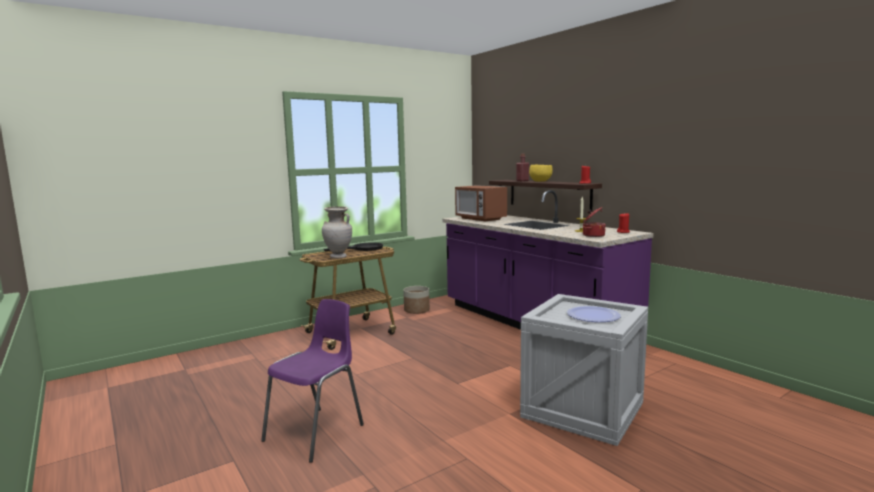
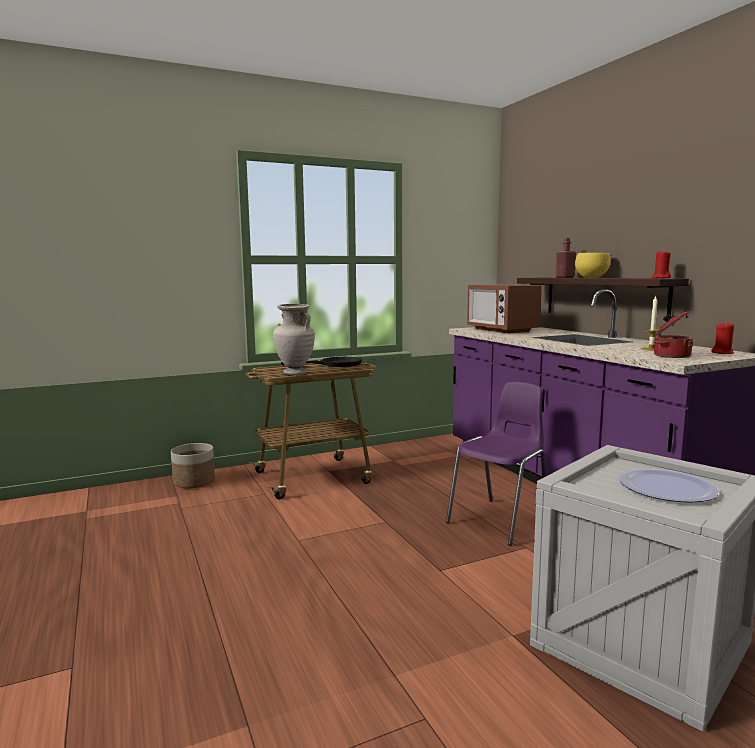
camera: 10 degrees right, 0 degrees up
(317, 432) = (209, 632): purple chair -> purple chair (500, 520)
(417, 310) = (409, 452): planter -> planter (194, 482)

